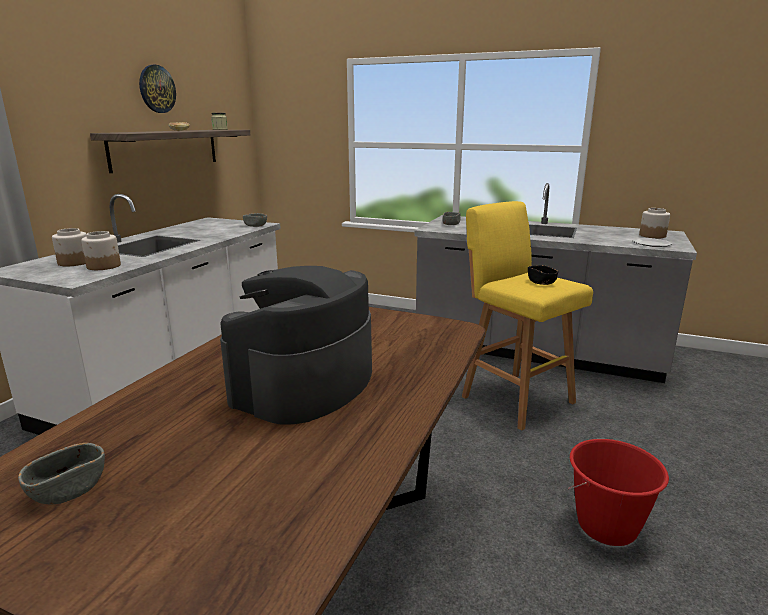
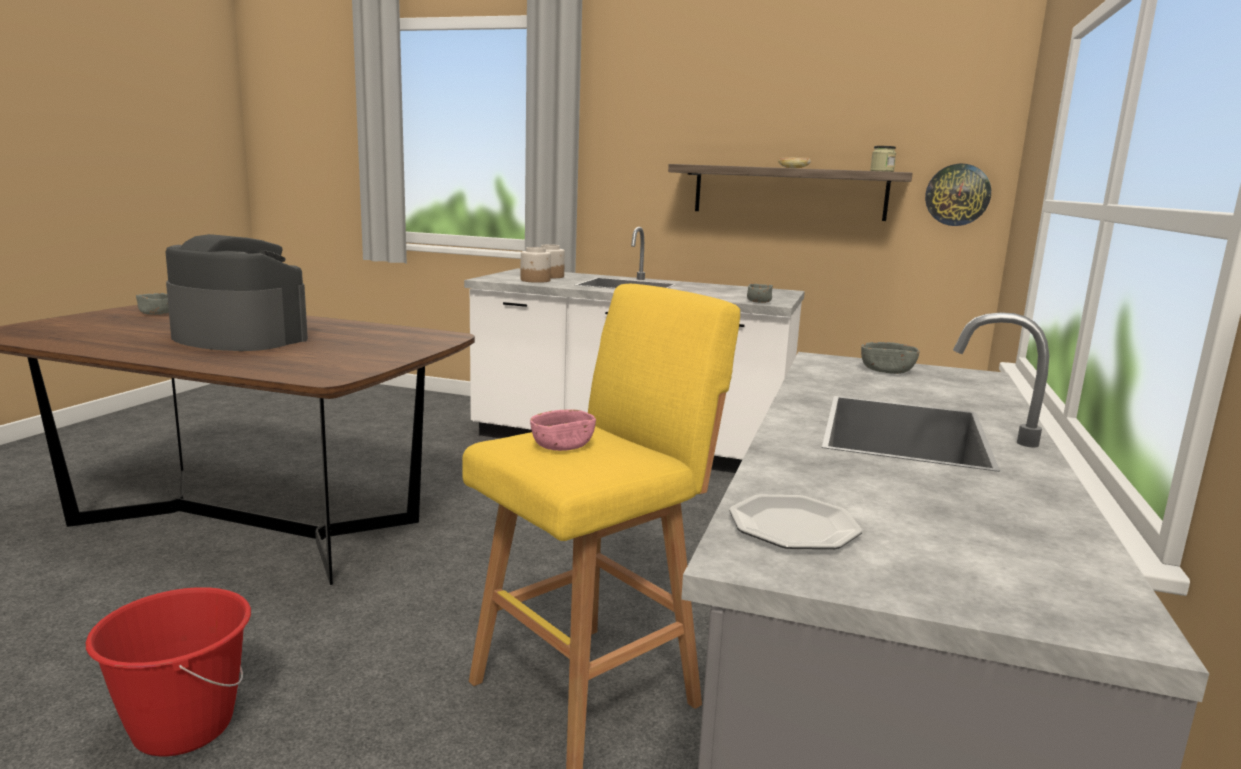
camera: 85 degrees right, 5 degrees down
(157, 89) = (795, 115): wall clock -> wall clock (957, 195)
(541, 282) = (563, 446): black bowl -> pink bowl
(652, 235) = (969, 561): jar -> none

